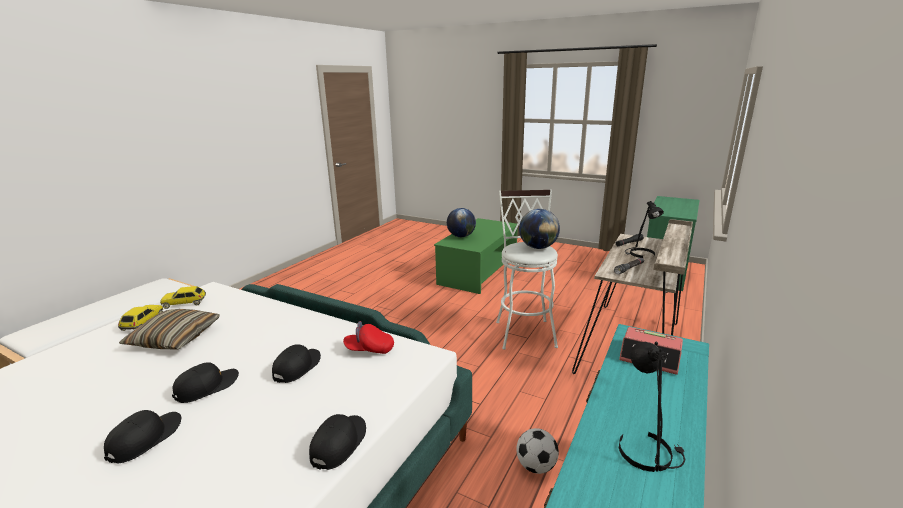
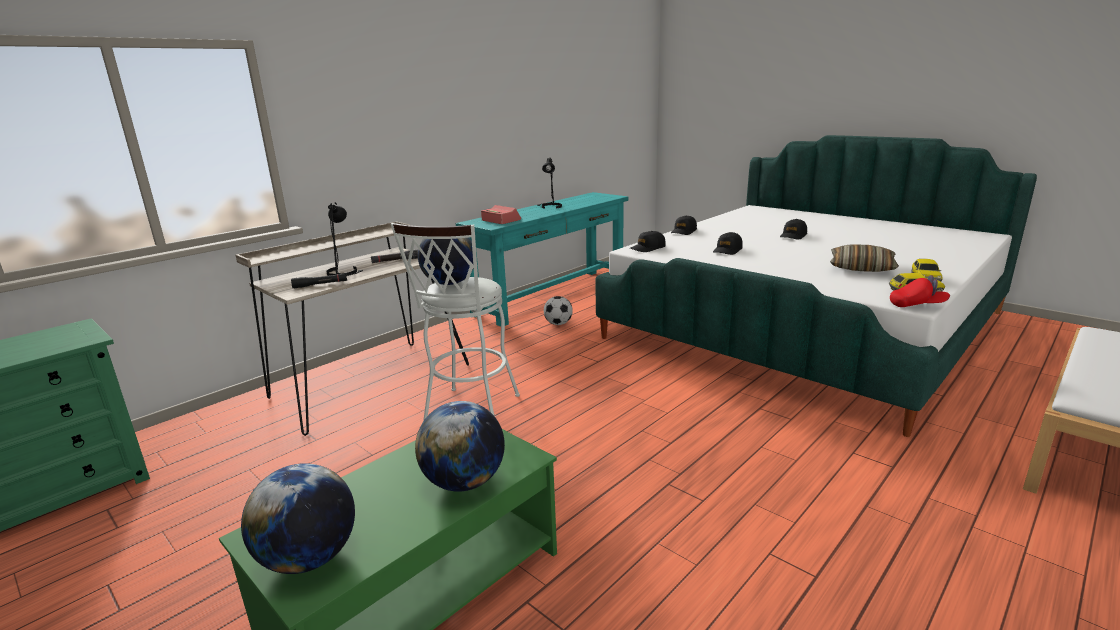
camera: 165 degrees left, 0 degrees up
(207, 387) = (784, 247): black cap -> black cap (647, 248)
(369, 349) = (675, 254): red cap -> red cap (917, 305)
(487, 223) = (309, 558): none -> globe

